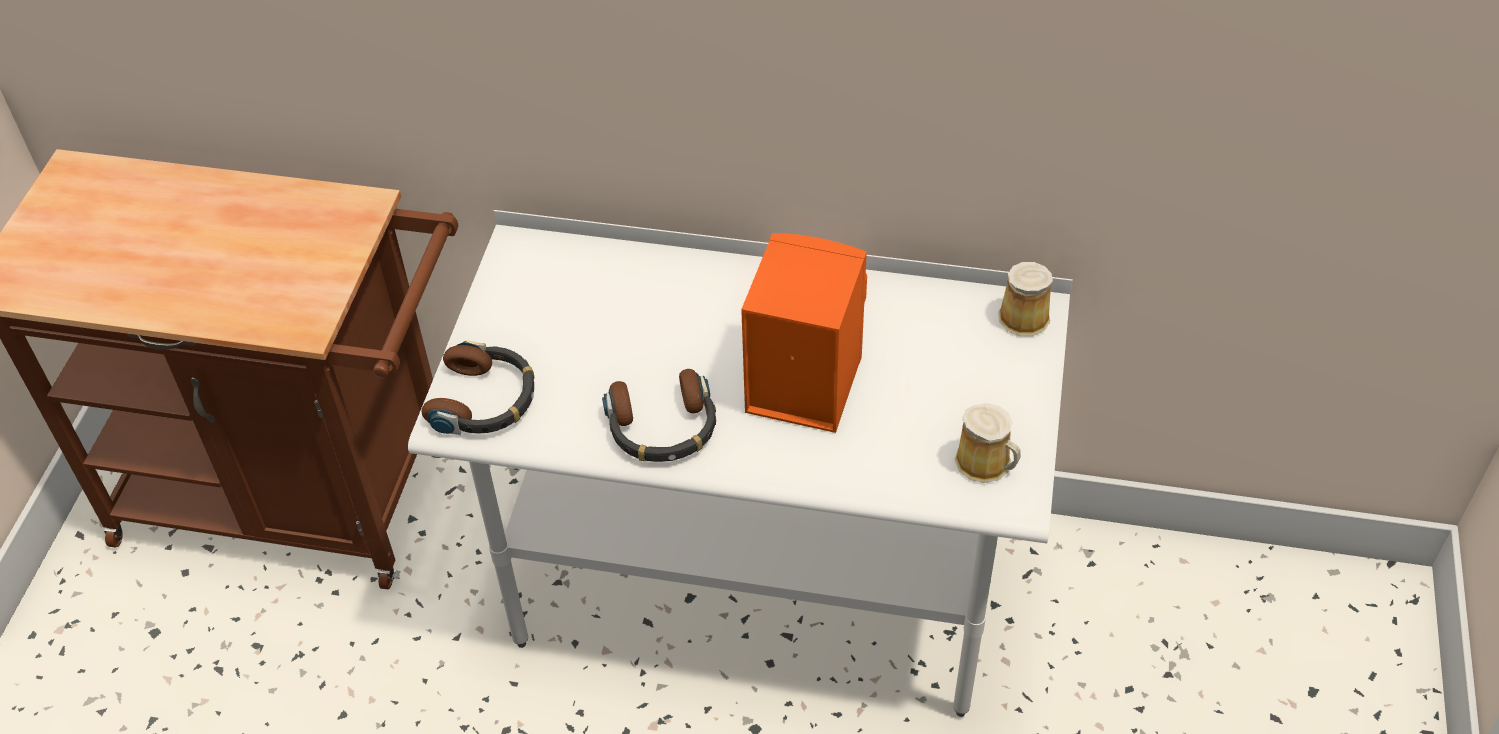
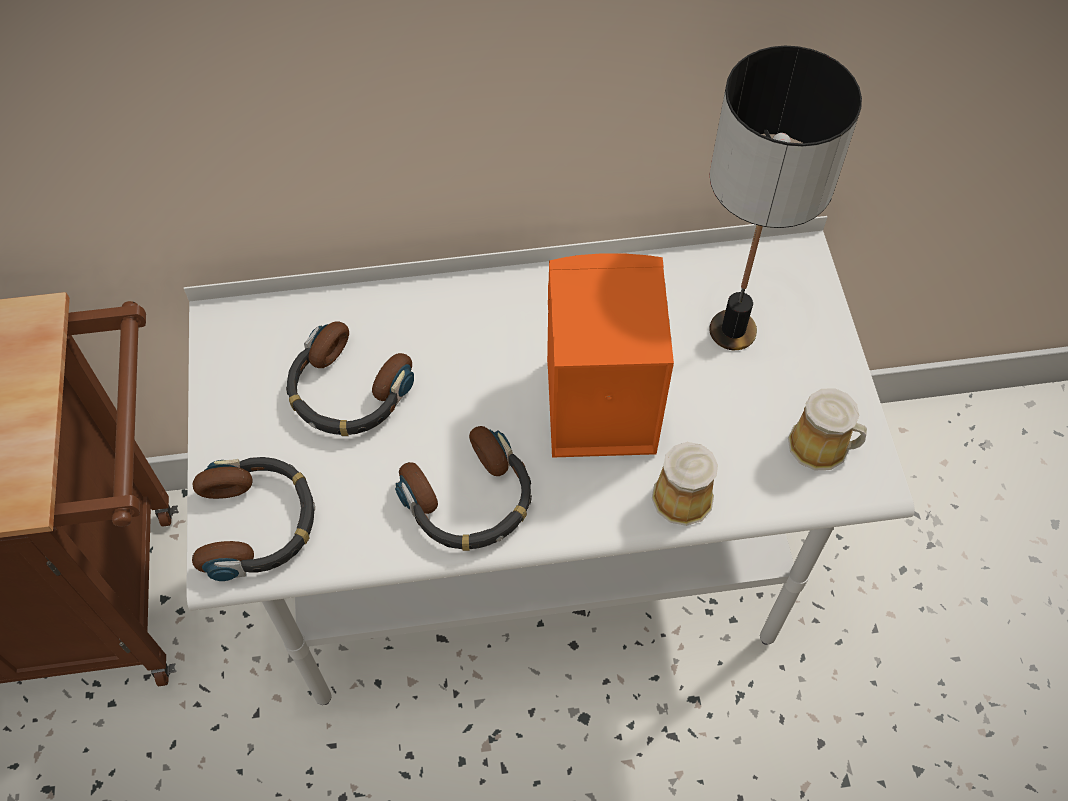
camera: 20 degrees left, 10 degrees up
(596, 322) = (347, 391): none -> headphones
(946, 354) = (731, 331): none -> table lamp
(1026, 316) = (792, 267): mug -> mug (684, 494)

